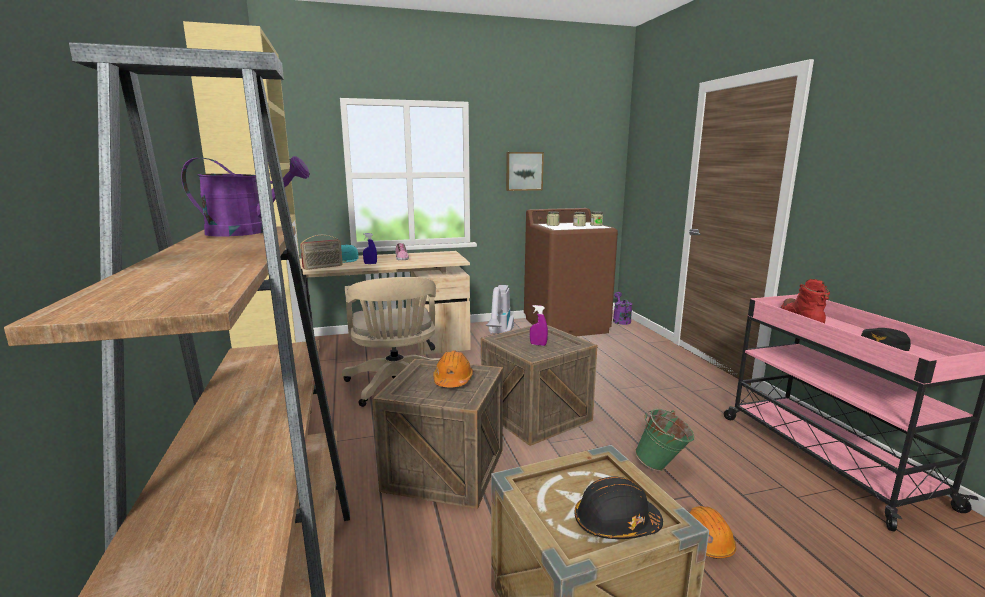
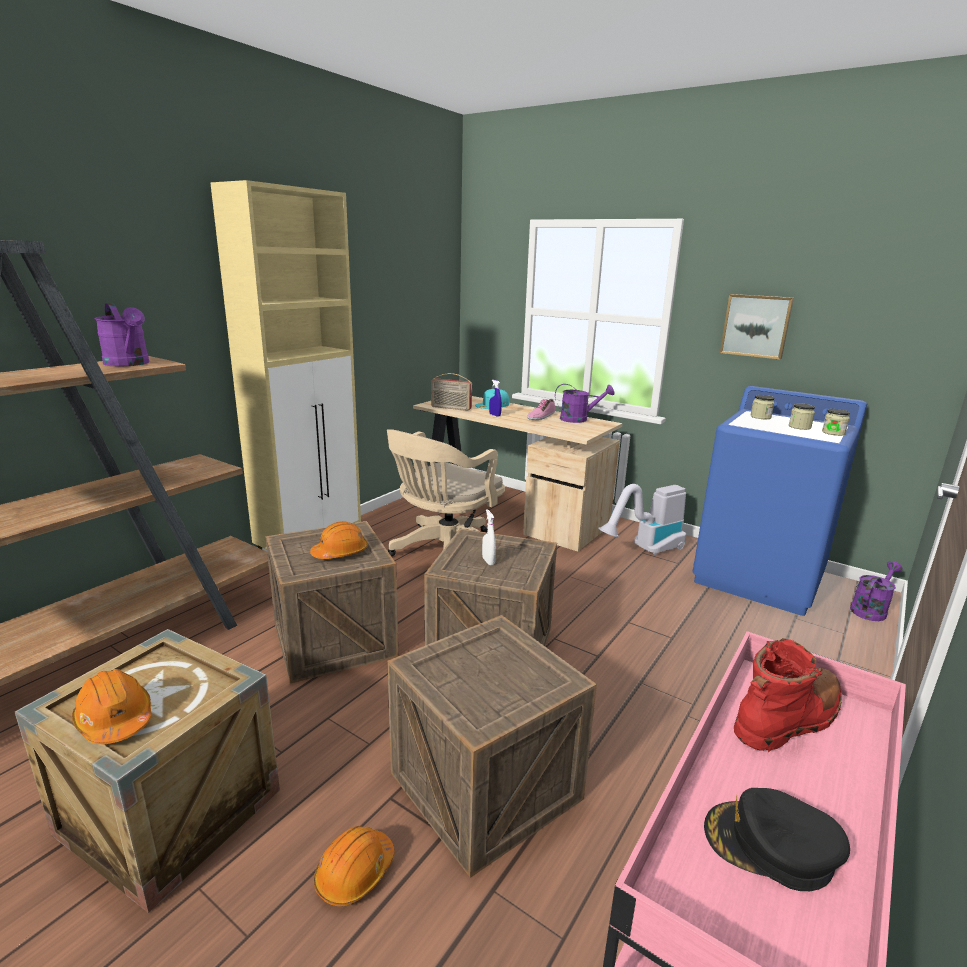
camera: 50 degrees right, 5 degrees up
(428, 254) = (579, 419): none -> purple watering can
(538, 344) = (488, 561): purple spray bottle -> white spray bottle
(566, 325) = (759, 577): brown washing machine -> blue washing machine
(616, 524) = (115, 719): black hard hat -> orange hard hat
(662, 466) = (485, 786): green bucket -> crate

